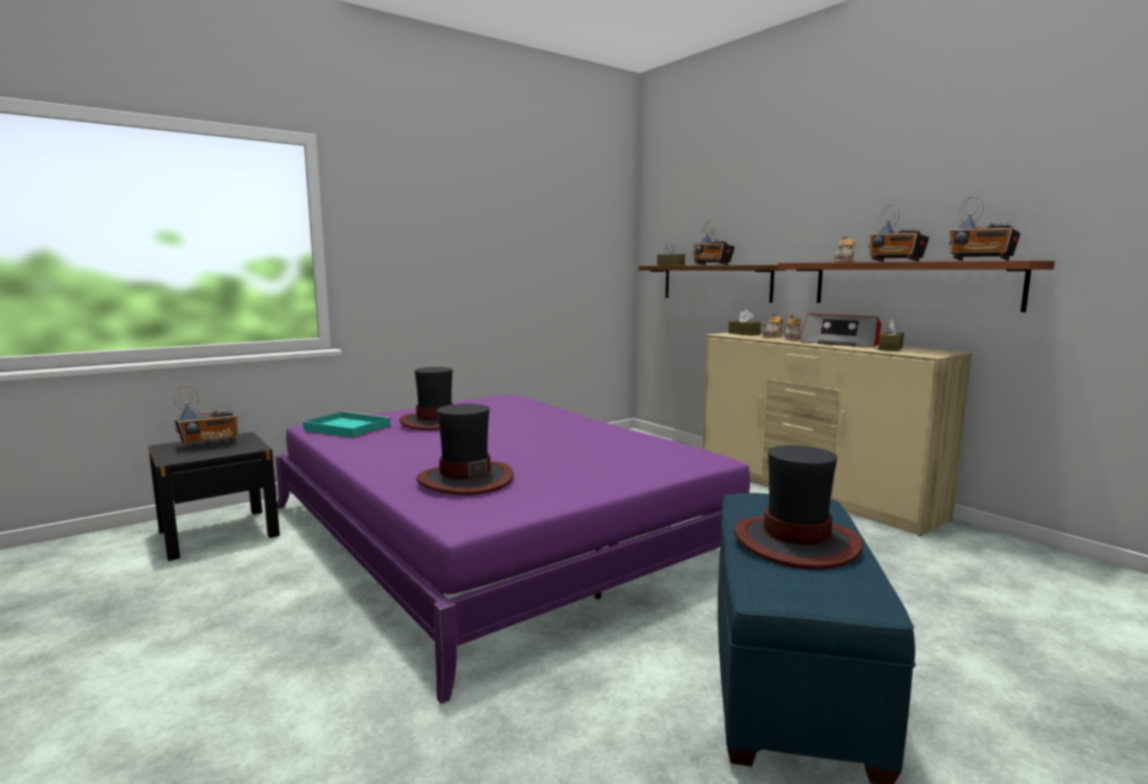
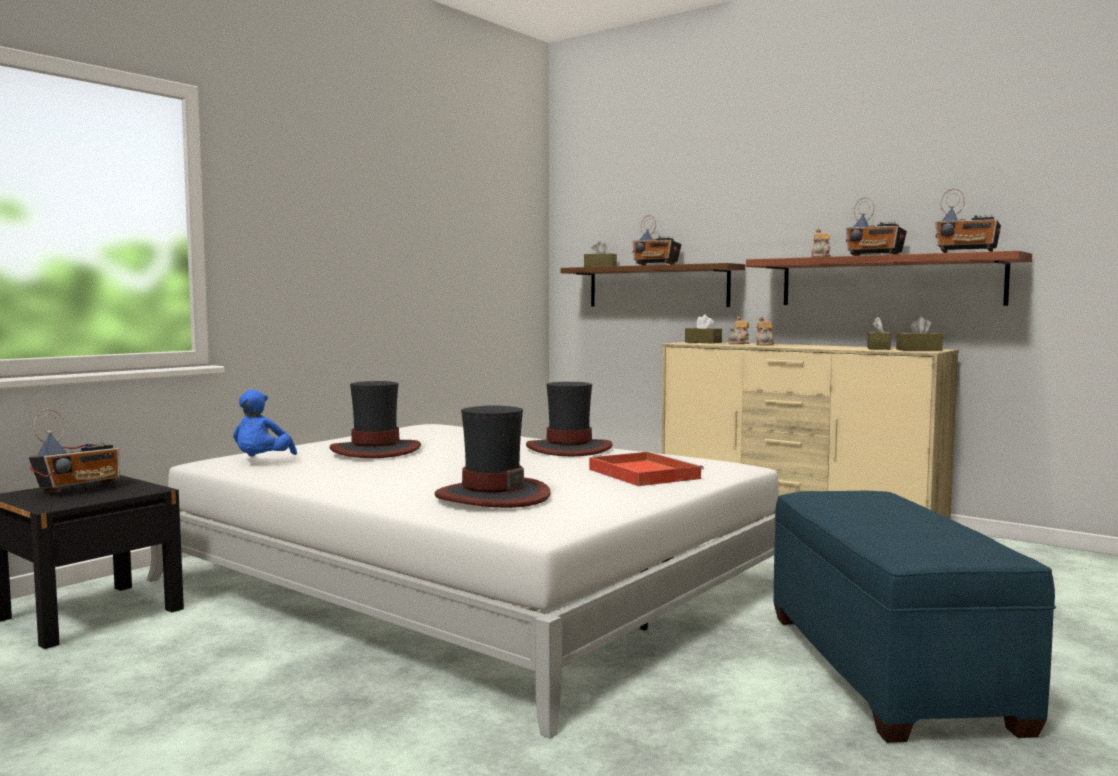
camera: 15 degrees left, 5 degrees down
(346, 428) = (261, 462): turquoise tray -> blue plush toy
(495, 533) = (471, 582): purple bed -> white bed
(617, 462) = (642, 473): none -> red tray
(796, 542) = (895, 521): hat -> hat (569, 449)
(841, 343) = (822, 346): radio -> none
(927, 352) = (918, 350): none -> brown tissue box

